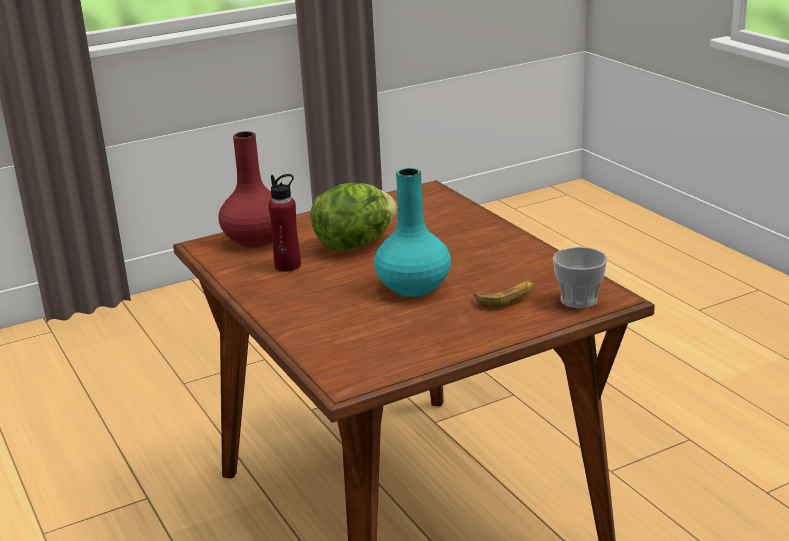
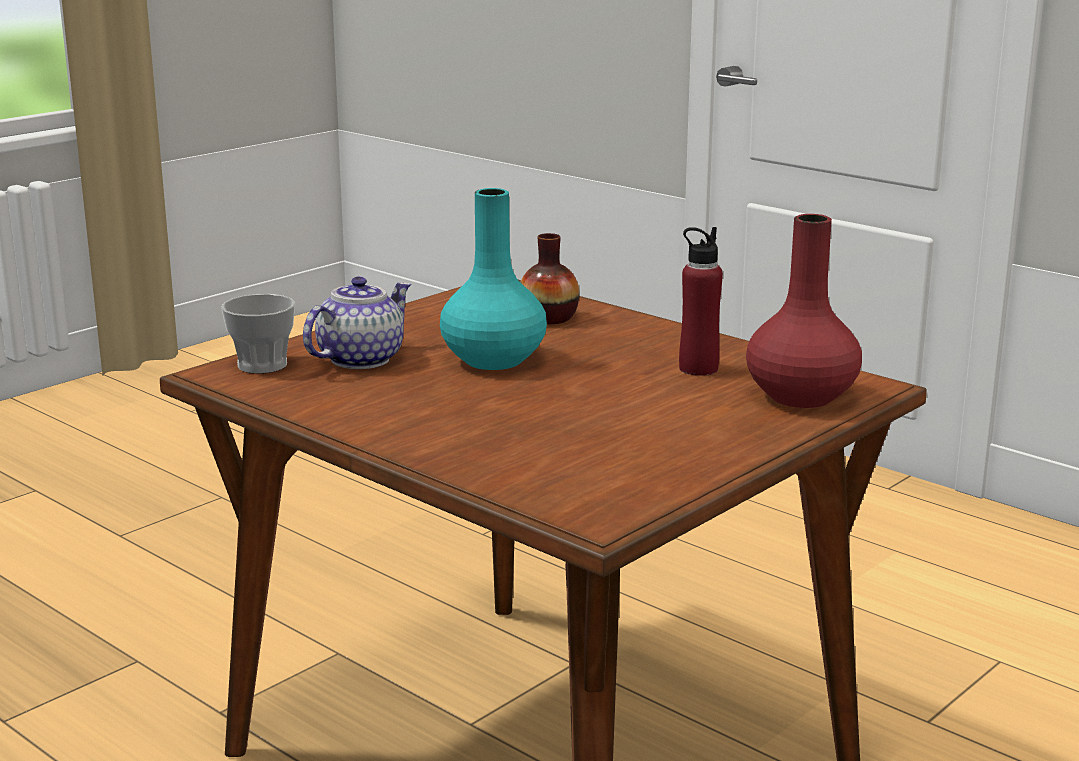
camera: 160 degrees right, 5 degrees down
(341, 328) = (548, 318): none -> vase
(355, 244) = (632, 403): lettuce -> none
(506, 298) = (360, 359): banana -> teapot

